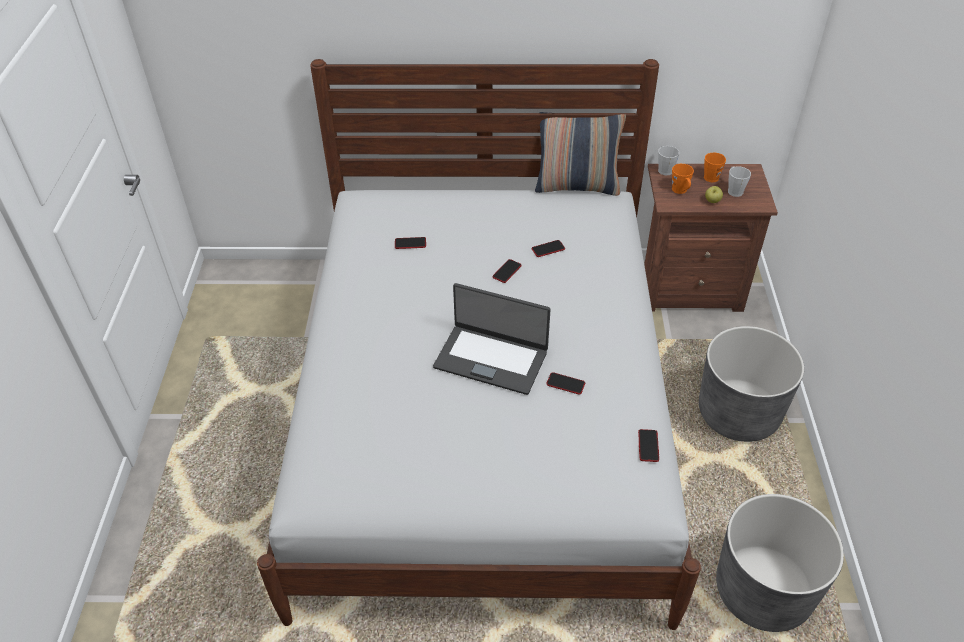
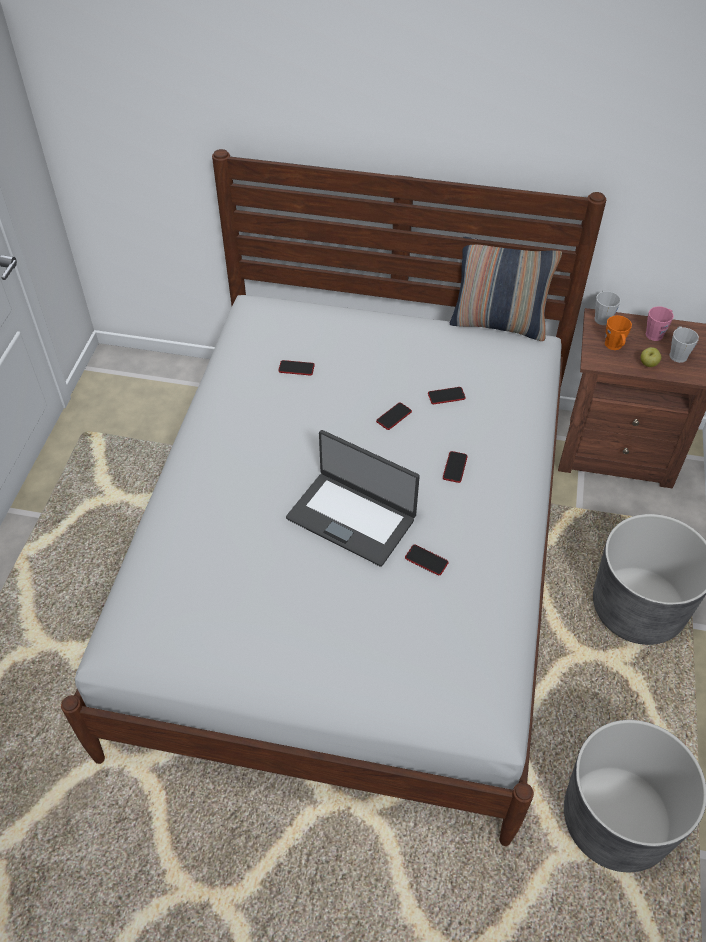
camera: 10 degrees right, 5 degrees up
(648, 446) = (501, 649): phone -> phone (455, 467)
(712, 176) = (656, 333): orange mug -> pink mug

